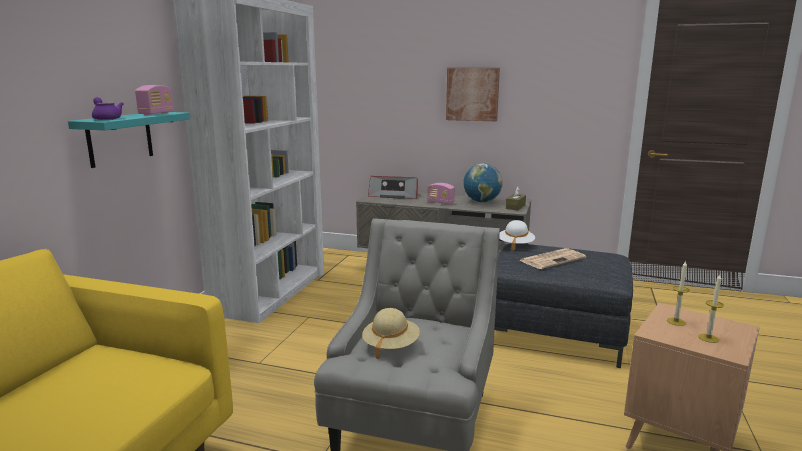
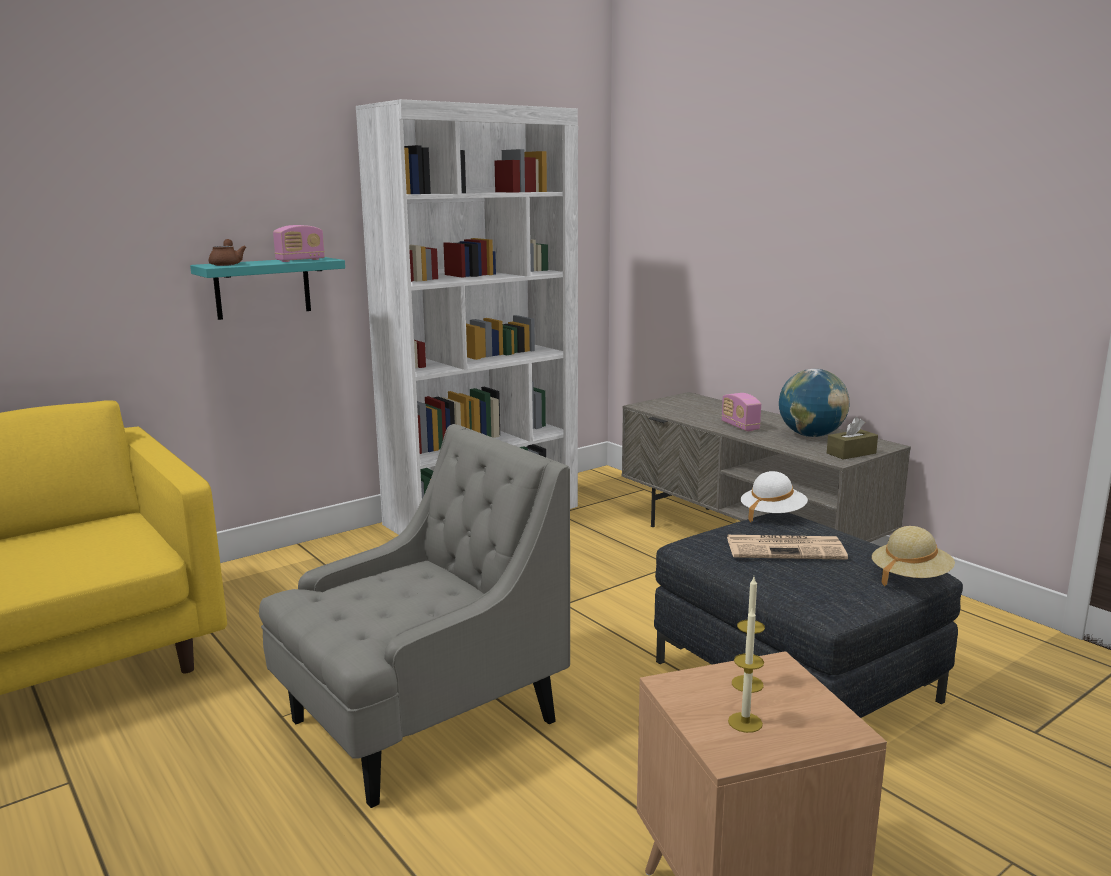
camera: 35 degrees right, 0 degrees up
(106, 119) = (227, 264): purple teapot -> brown teapot
(390, 345) = (363, 594): beige hat -> beige hat (910, 577)
(394, 195) = (693, 405): radio -> none
(472, 94) = (831, 246): picture -> none

